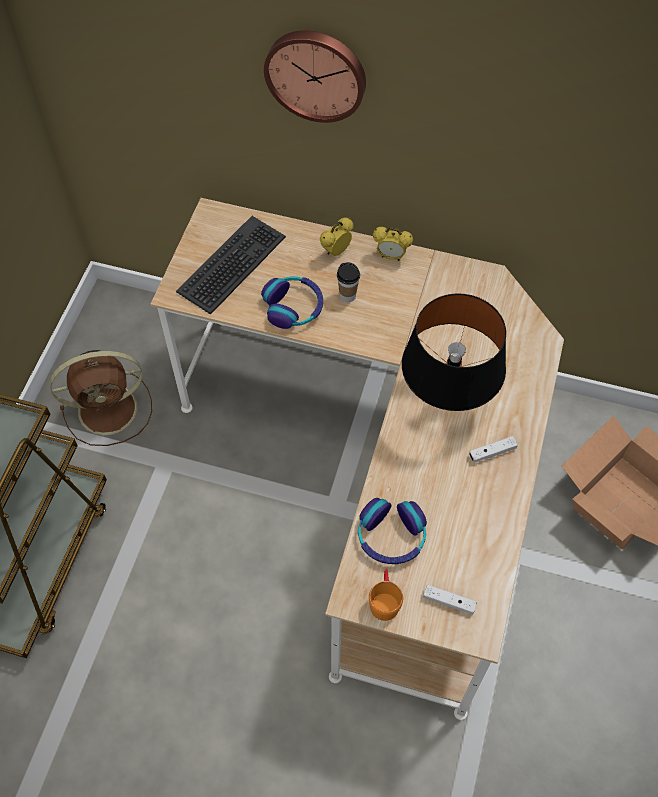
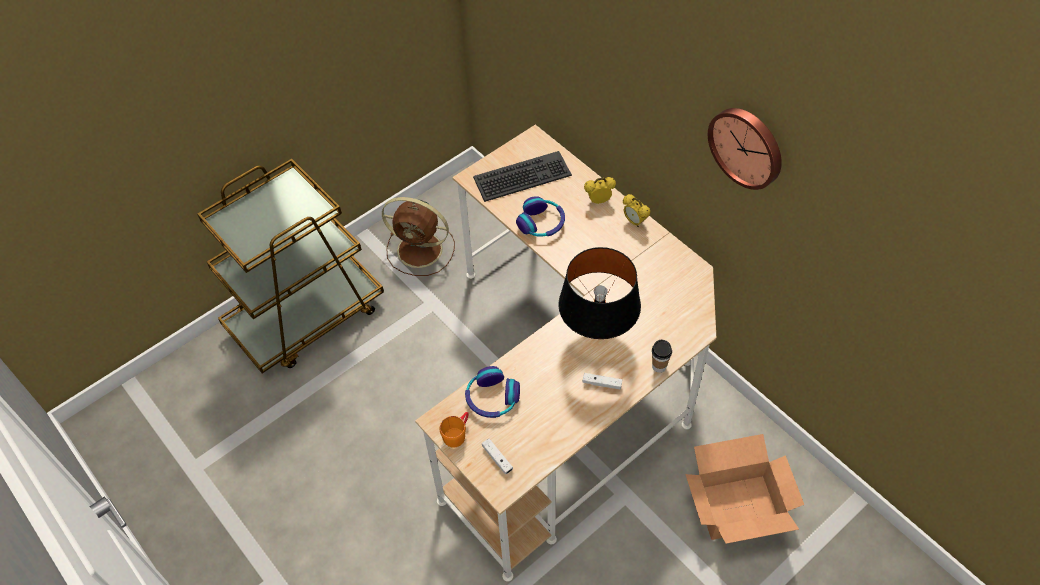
camera: 35 degrees right, 5 degrees down
(316, 73) = (612, 61): wall clock -> wall clock (747, 146)
(347, 296) = (583, 233): cup -> cup (659, 366)

